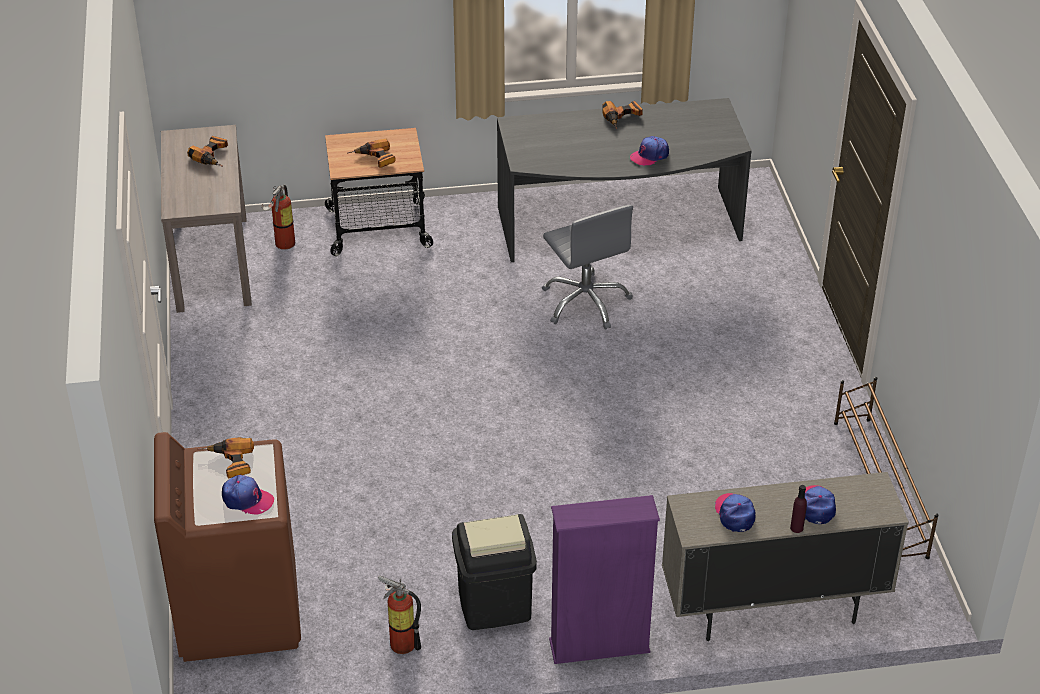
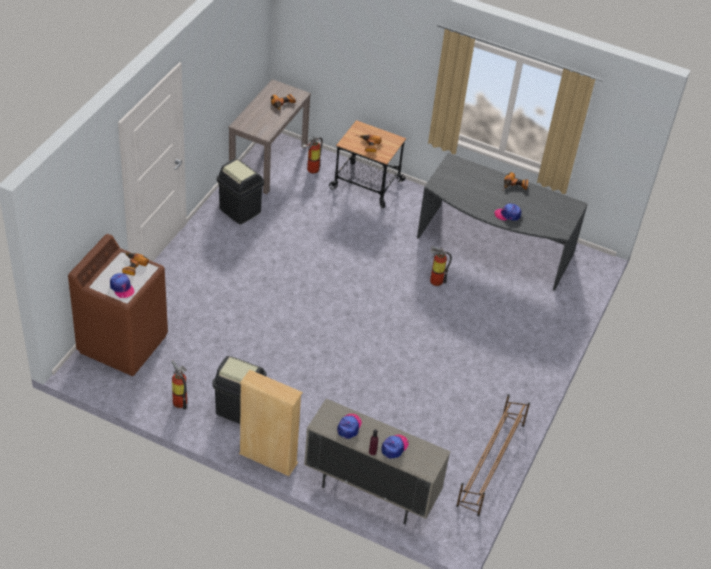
camera: 30 degrees right, 5 degrees up
(233, 345) = (239, 210): none -> black trash can
(586, 302) = (434, 280): grey office chair -> fire extinguisher
(599, 646) = (268, 458): purple bookcase -> beige bookcase

